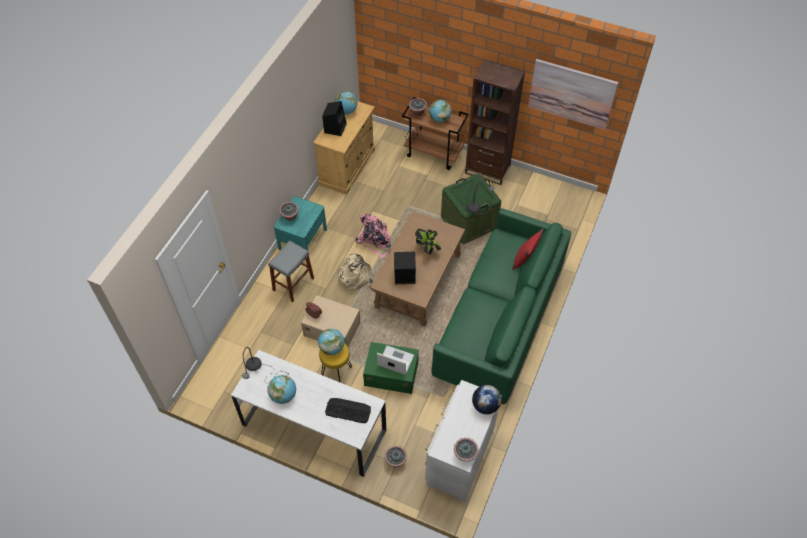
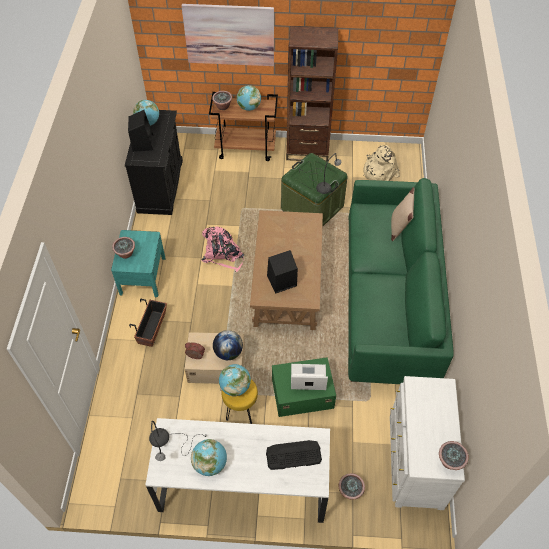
camera: 20 degrees left, 0 degrees up
(293, 284) = (152, 328): grey stool -> planter
(347, 167) = (160, 186): beige cabinet -> black cabinet
(355, 276) = (217, 298): beige backpack -> beige backpack (378, 172)
(427, 249) = (293, 245): potted plant -> none
(485, 406) = (444, 396): globe -> globe (228, 352)
(525, 259) = (399, 226): red pillow -> beige pillow
(571, 94) = (391, 40): picture -> picture (229, 35)

